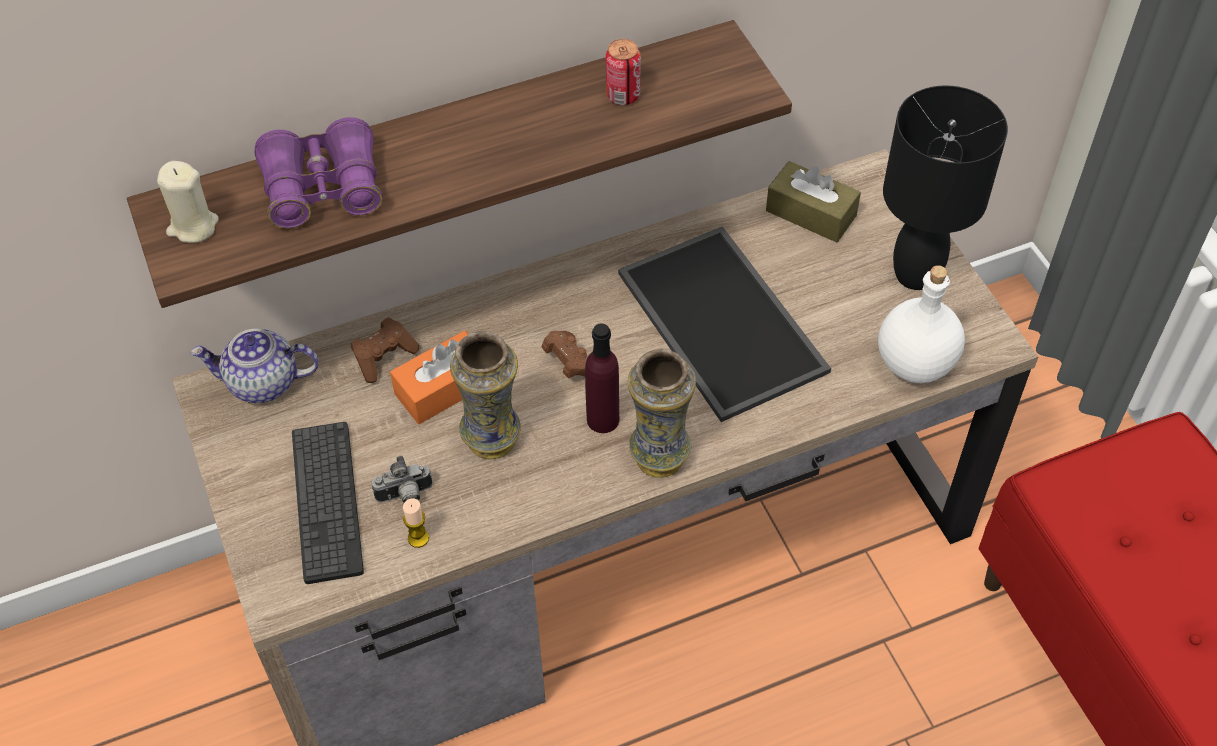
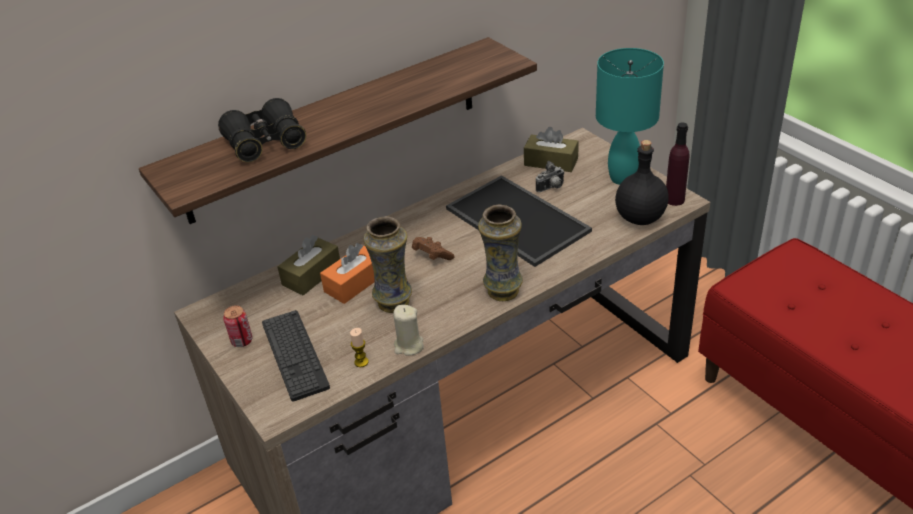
camera: 10 degrees left, 15 degrees down
(193, 226) = (186, 173): beige candle -> beige candle (408, 346)
(262, 383) = (235, 302): teapot -> none
(323, 189) = (265, 143): purple binoculars -> black binoculars
(384, 357) = (311, 275): brown game controller -> brown tissue box
(405, 496) = (346, 342): camera -> camera (551, 188)
(603, 419) = (461, 279): purple bottle -> purple bottle (674, 200)
(623, 95) = (436, 75): can -> can (242, 341)
(914, 274) = (622, 178): black table lamp -> turquoise table lamp
(916, 363) = (641, 217): white bottle -> black bottle

